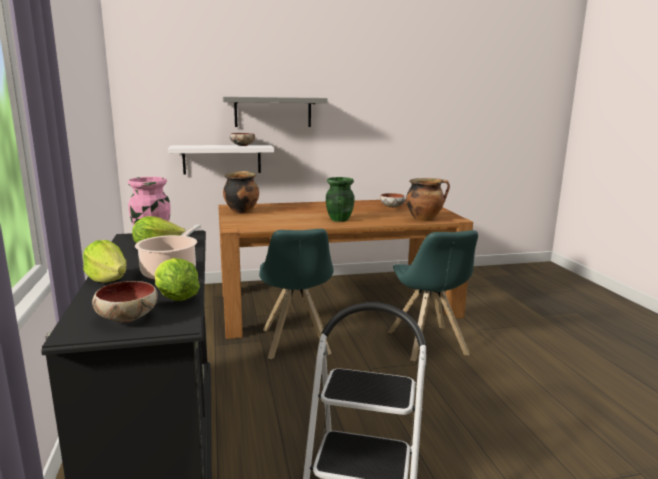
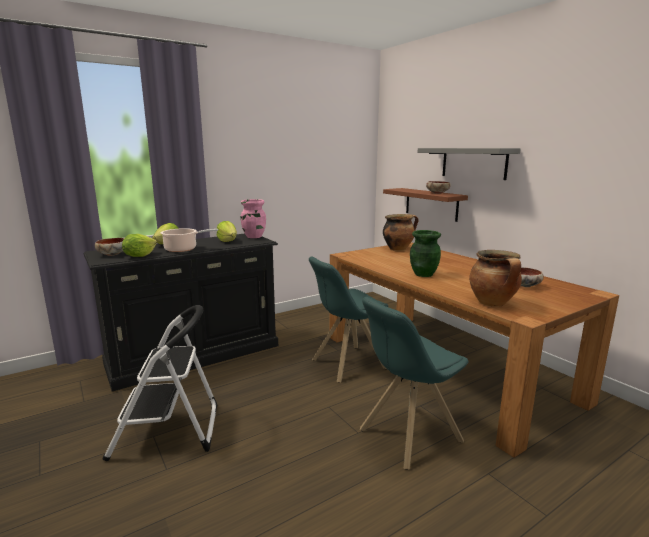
camera: 70 degrees right, 0 degrees up
(222, 159) = (431, 204): white shelf -> brown shelf

